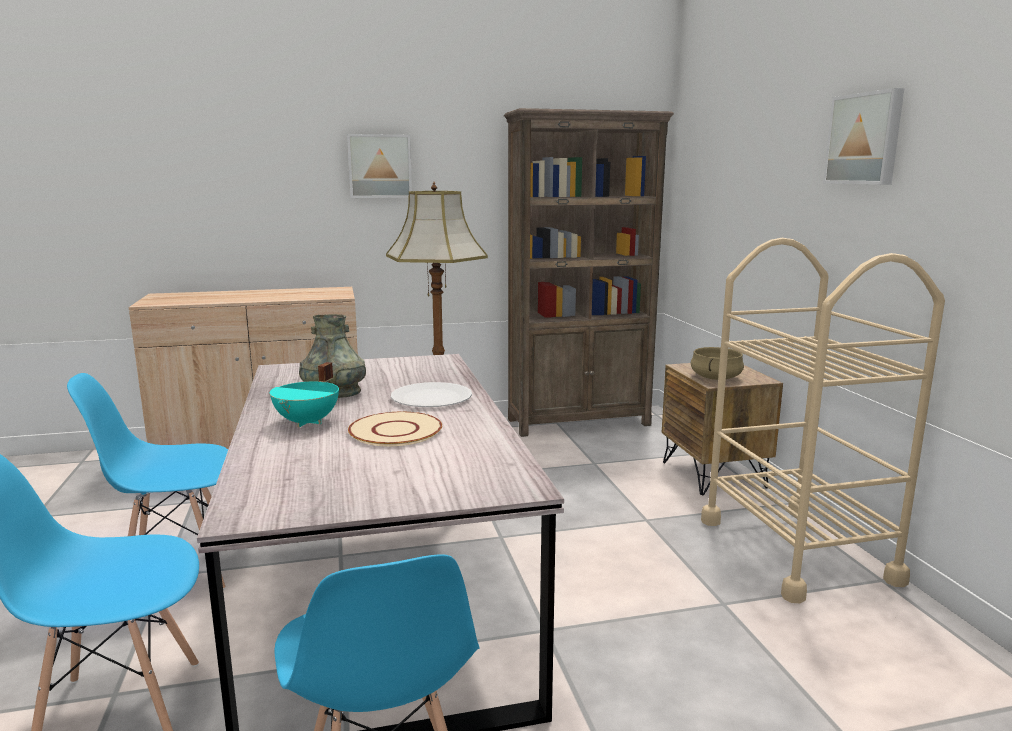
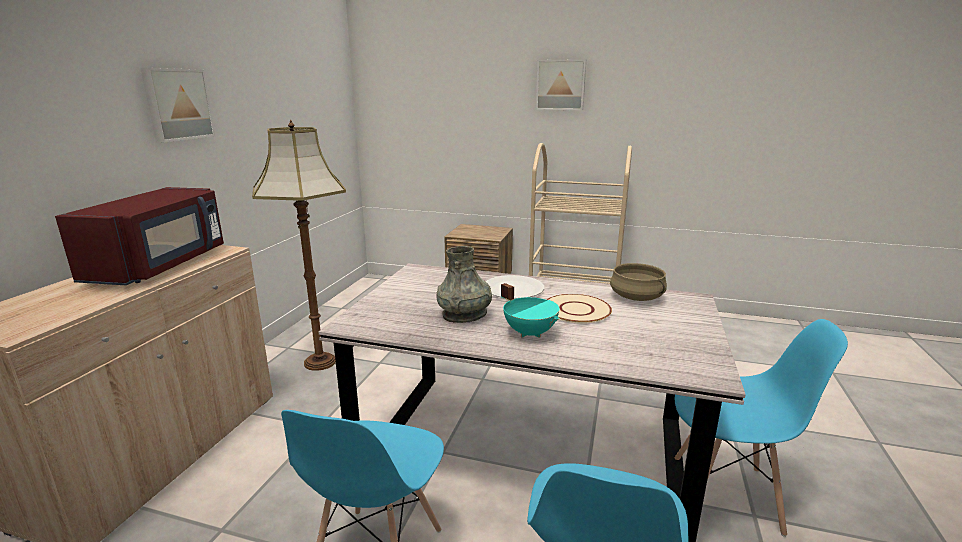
camera: 60 degrees left, 5 degrees up
(288, 295) = (161, 265): none -> red microwave
(579, 422) = (353, 301): brown bookcase -> none
(716, 378) = (486, 235): beige cooking pot -> beige cooking pot (637, 297)

